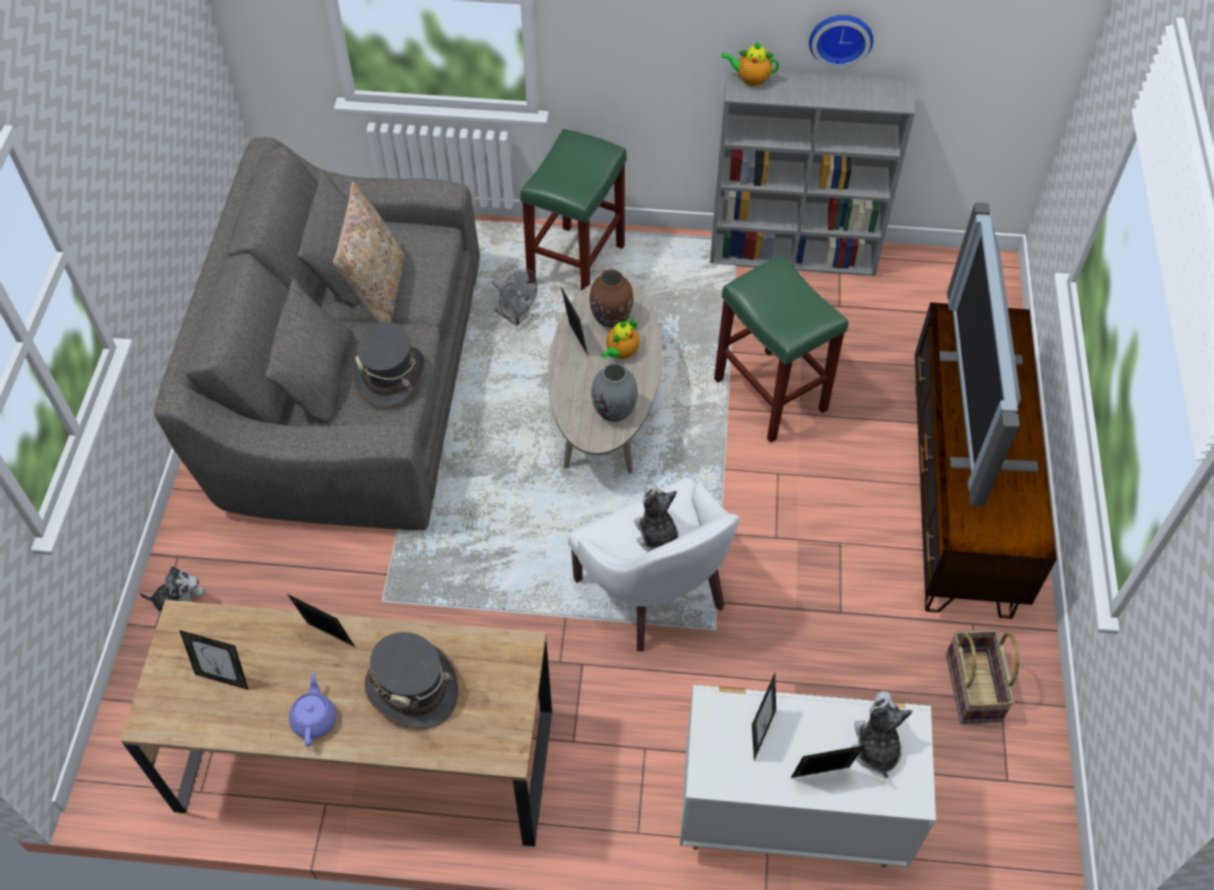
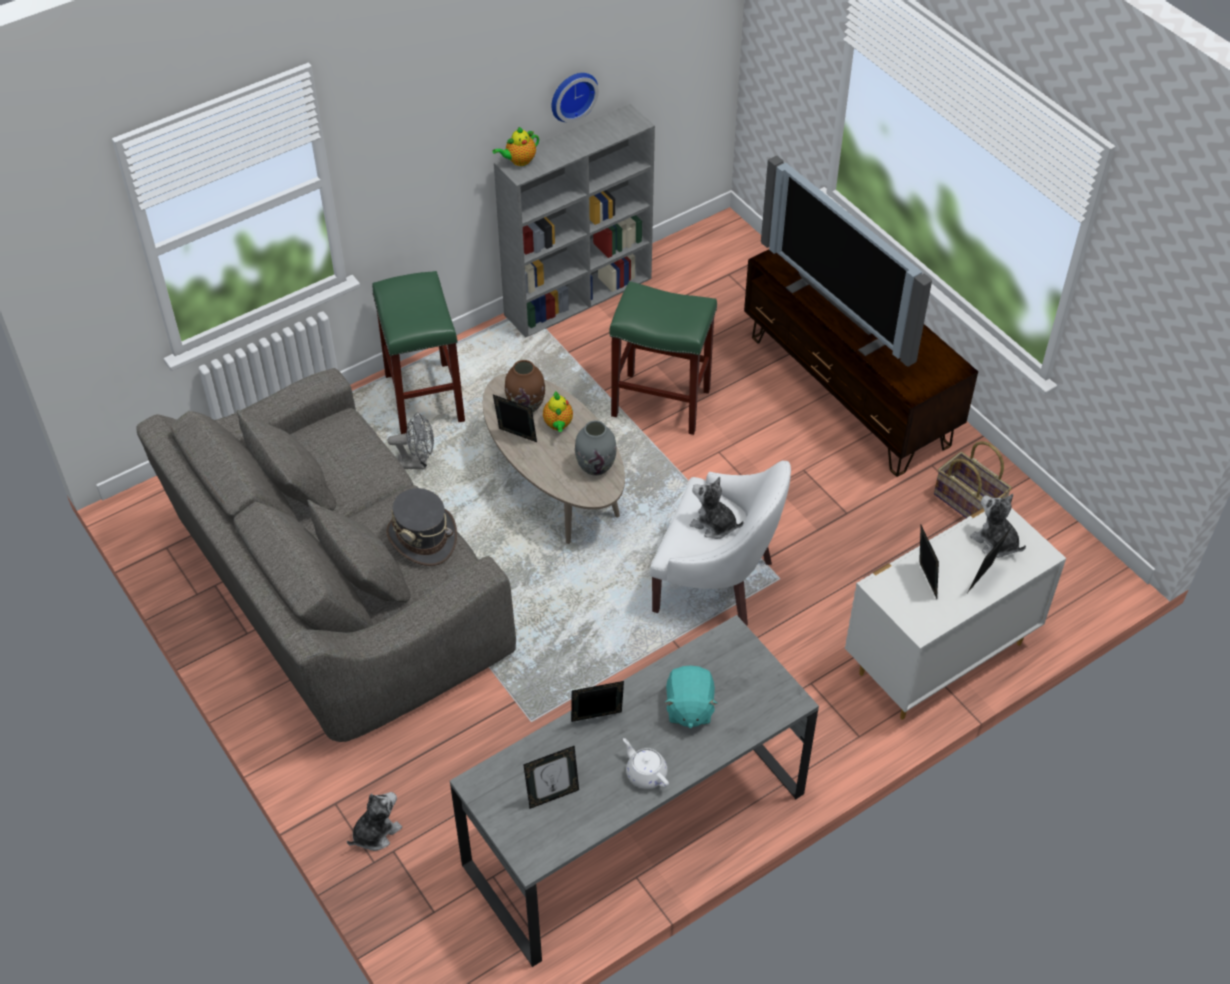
camera: 40 degrees left, 5 degrees down
(314, 719) = (645, 773): purple teapot -> white teapot
(367, 760) = (635, 829): brown desk -> grey desk
(377, 292) = (343, 487): beige pillow -> none
(412, 688) = (689, 708): grey hat -> turquoise plush toy

